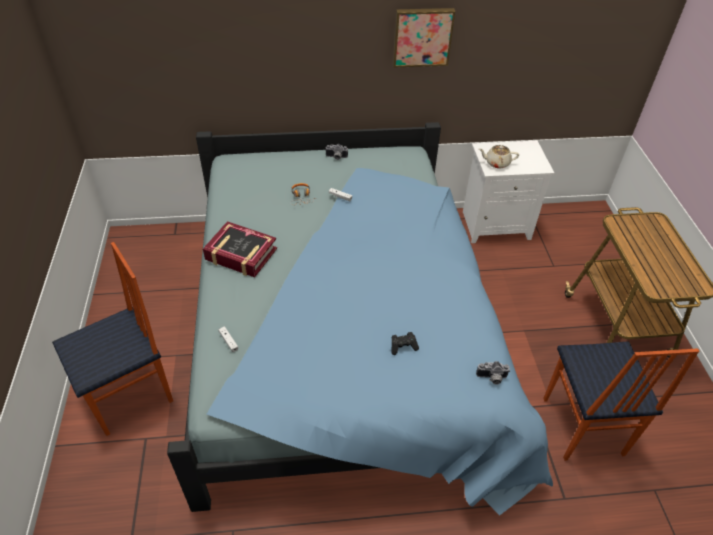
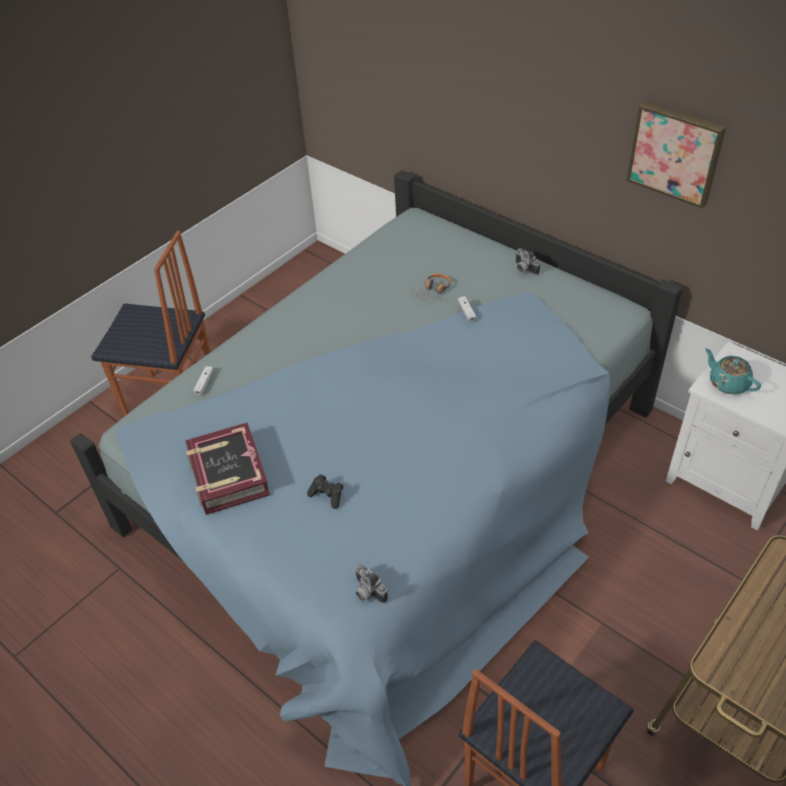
camera: 50 degrees right, 0 degrees up
(241, 254) = (308, 313): book -> book (228, 474)
(496, 163) = (728, 383): beige teapot -> turquoise teapot

